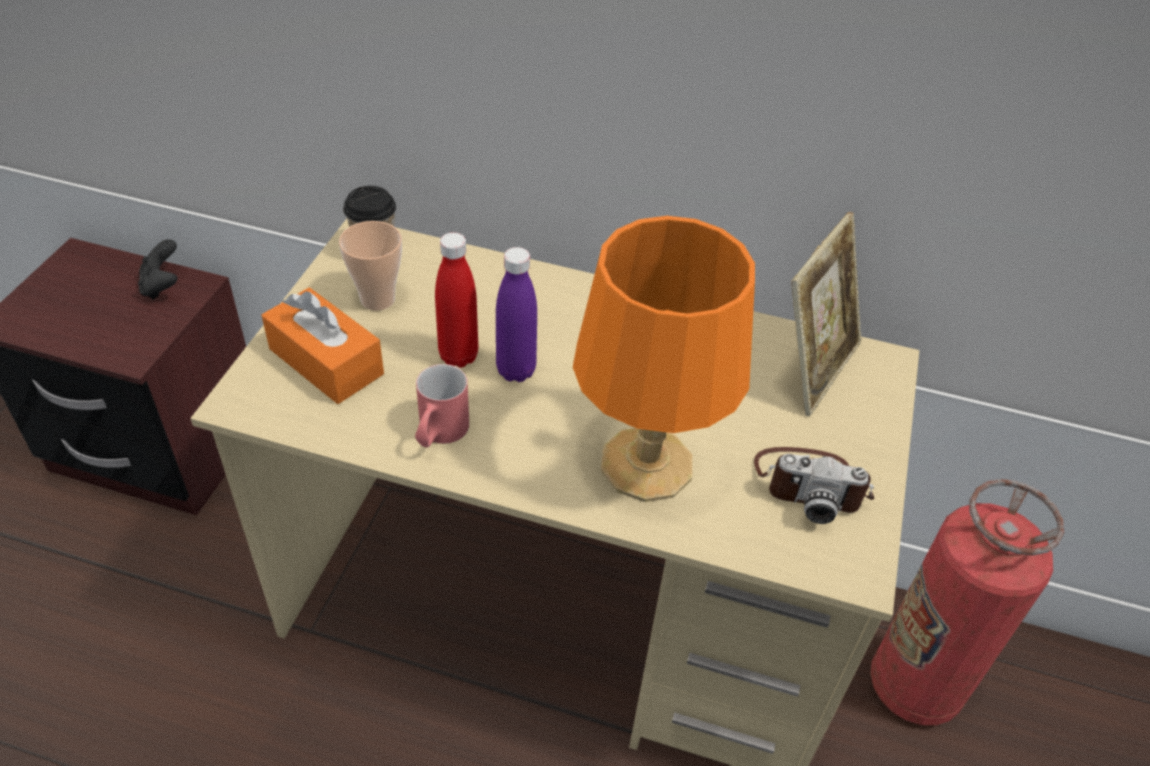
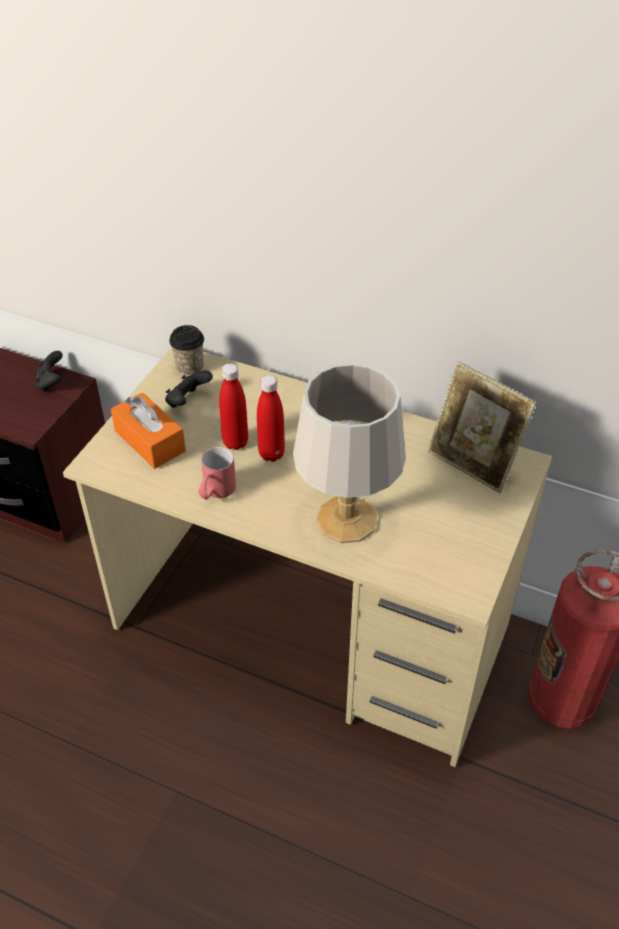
camera: 10 degrees right, 0 degrees up
(377, 299) = (187, 401): cup -> black game controller
(516, 371) = (271, 454): purple bottle -> red bottle
(644, 464) = (345, 519): orange table lamp -> grey table lamp
(810, 484) = (452, 540): camera -> none
(812, 367) = (473, 463): picture frame -> picture frame turned 90 degrees clockwise

